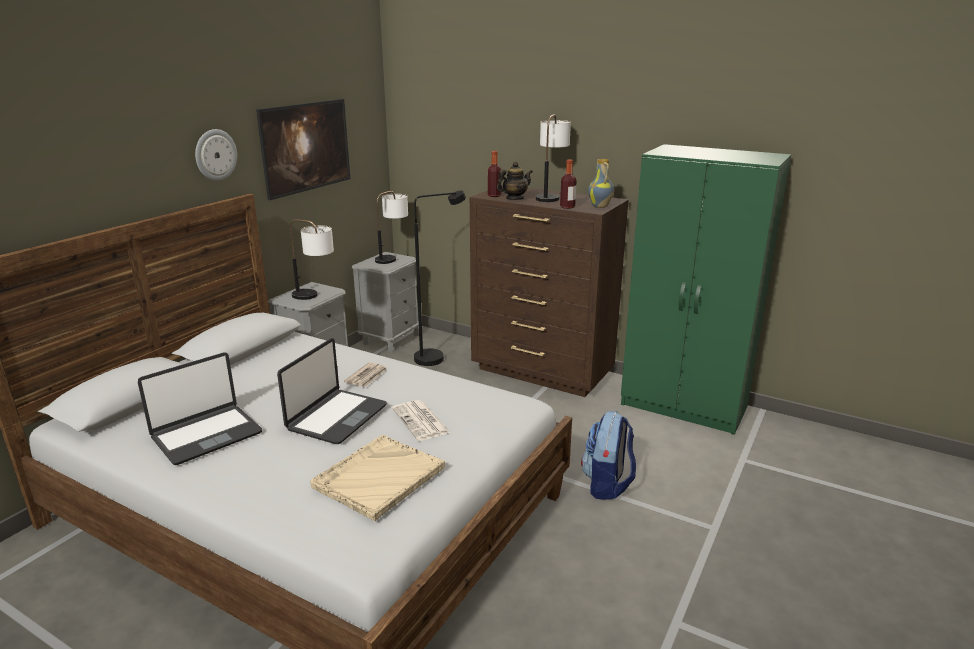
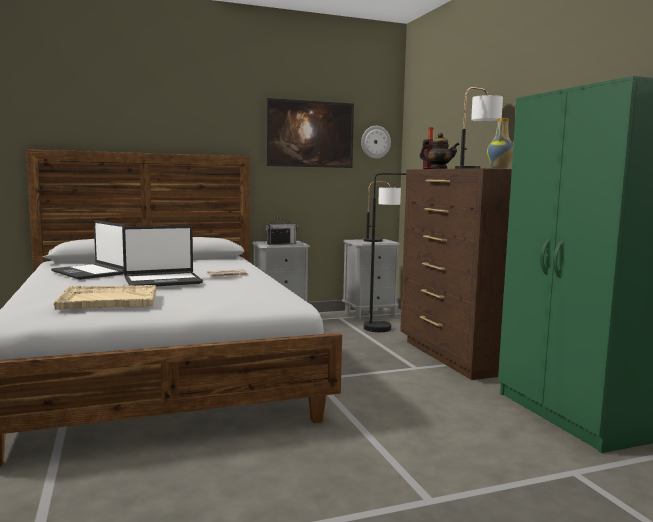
camera: 40 degrees right, 15 degrees down
(206, 435) = (89, 273): laptop -> laptop turned 45 degrees clockwise
(215, 154) = (225, 123): wall clock -> wall clock (375, 142)
(315, 297) = (281, 244): table lamp -> radio
(421, 421) = (203, 293): newspaper -> none
(567, 207) = (467, 168): bottle -> none
(607, 484) = (379, 432): backpack -> none

